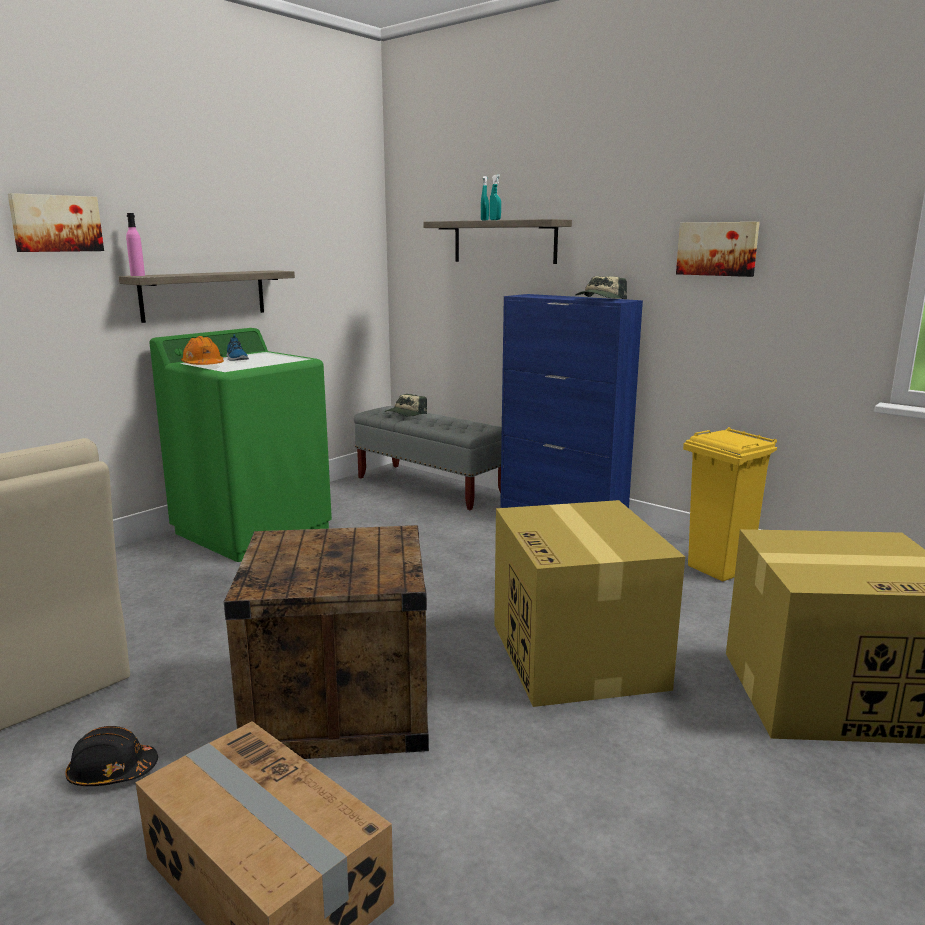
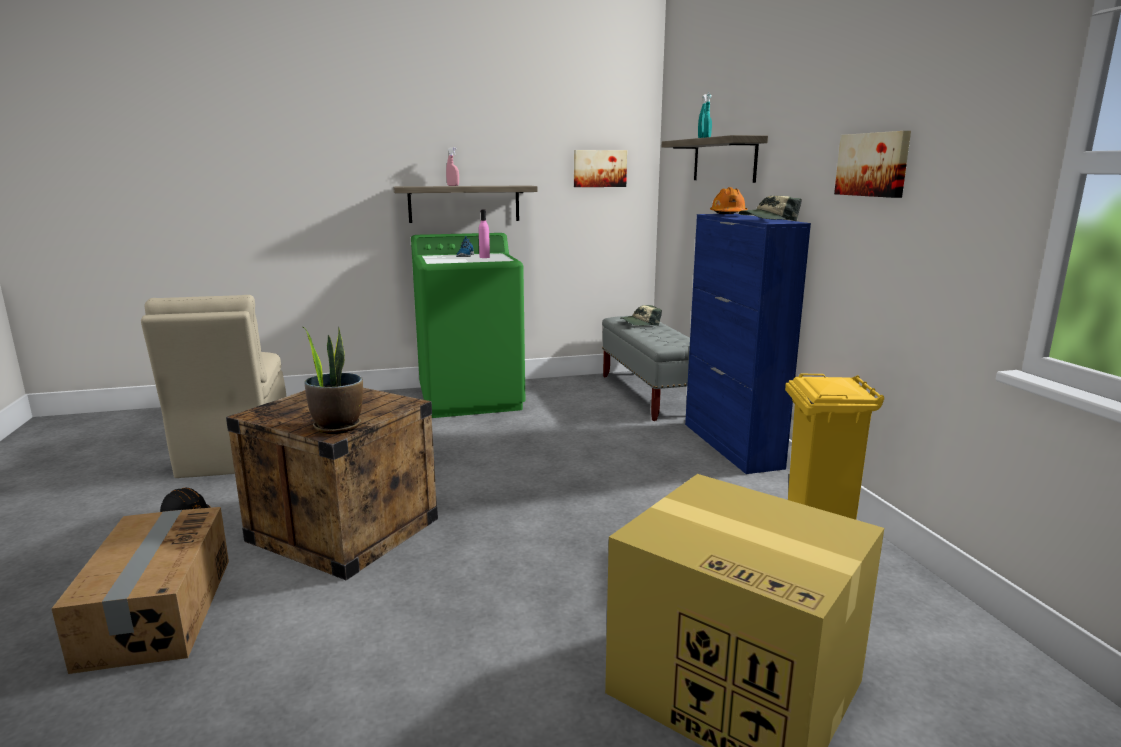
camera: 35 degrees right, 0 degrees up
(56, 223) = (348, 146): picture -> picture (599, 168)
(137, 275) = (403, 186): pink bottle -> pink bottle (484, 257)
(196, 273) = (453, 185): none -> pink spray bottle
(203, 366) = (428, 258): orange hard hat -> orange hard hat (728, 215)
(388, 574) = (337, 427): none -> potted plant
(578, 656) = (552, 560): cardboard box -> none

